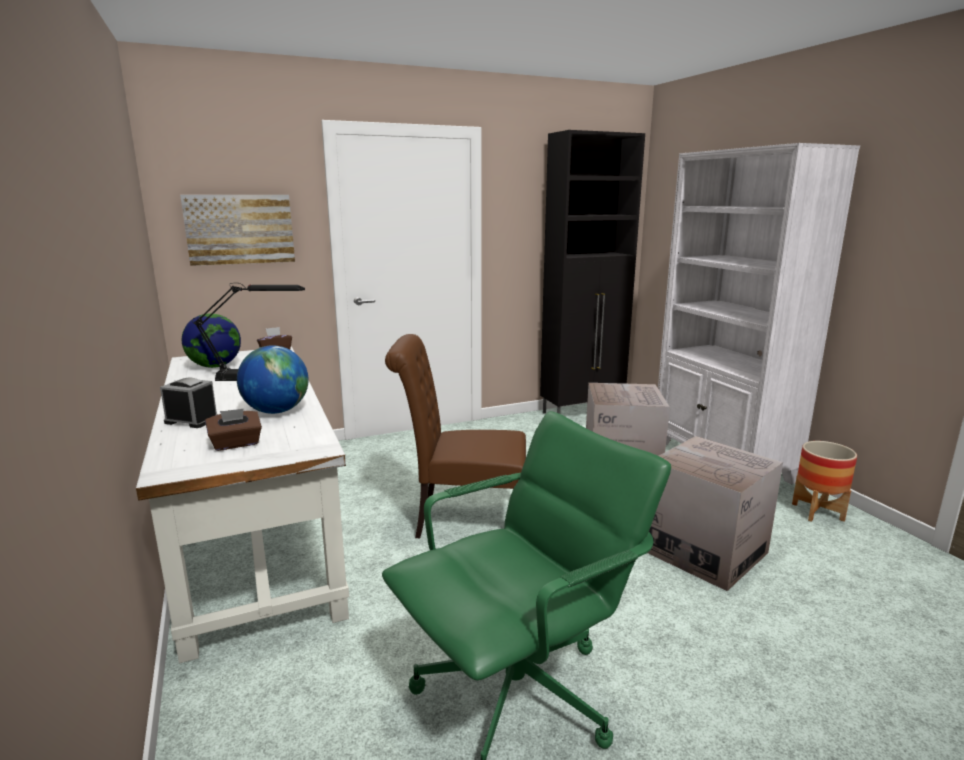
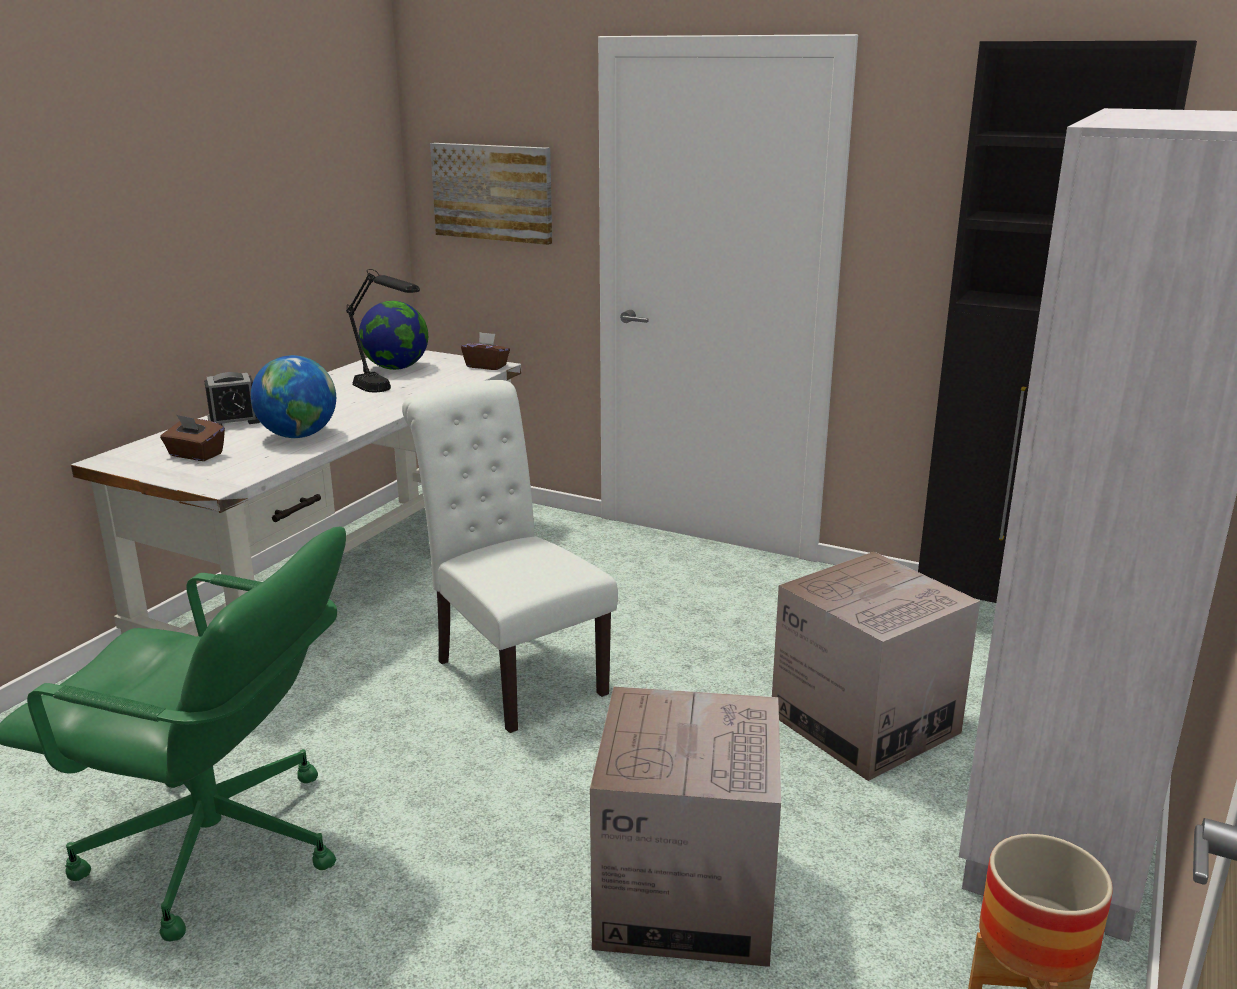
camera: 50 degrees right, 5 degrees up
(192, 420) = (234, 420): alarm clock -> alarm clock turned 90 degrees clockwise
(462, 521) = (512, 672): brown chair -> white chair

